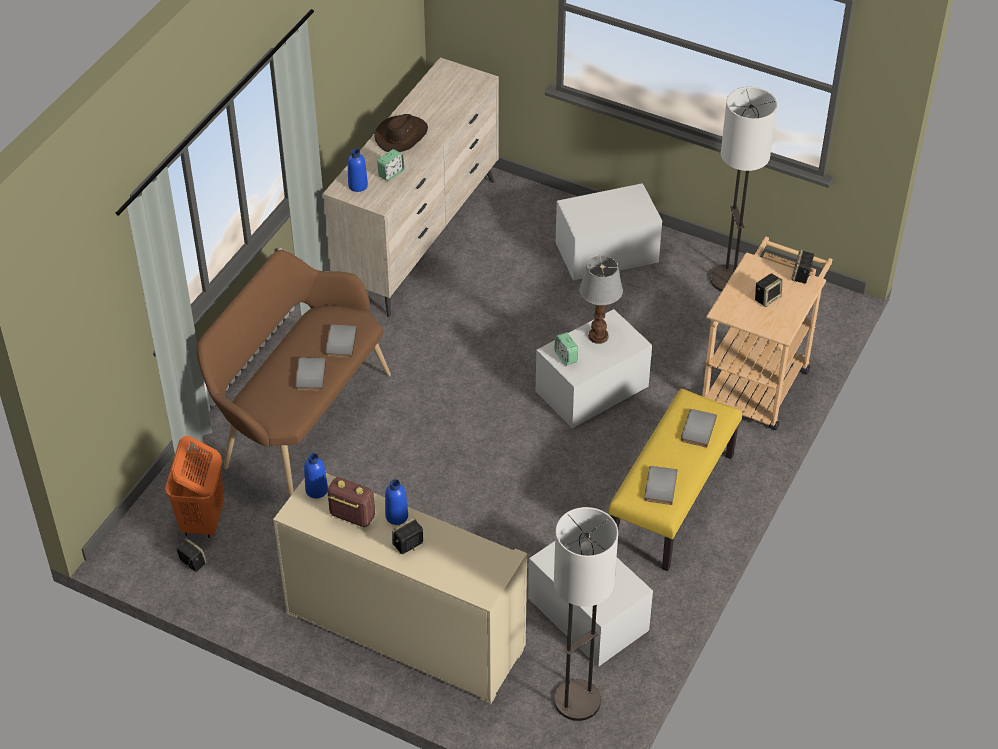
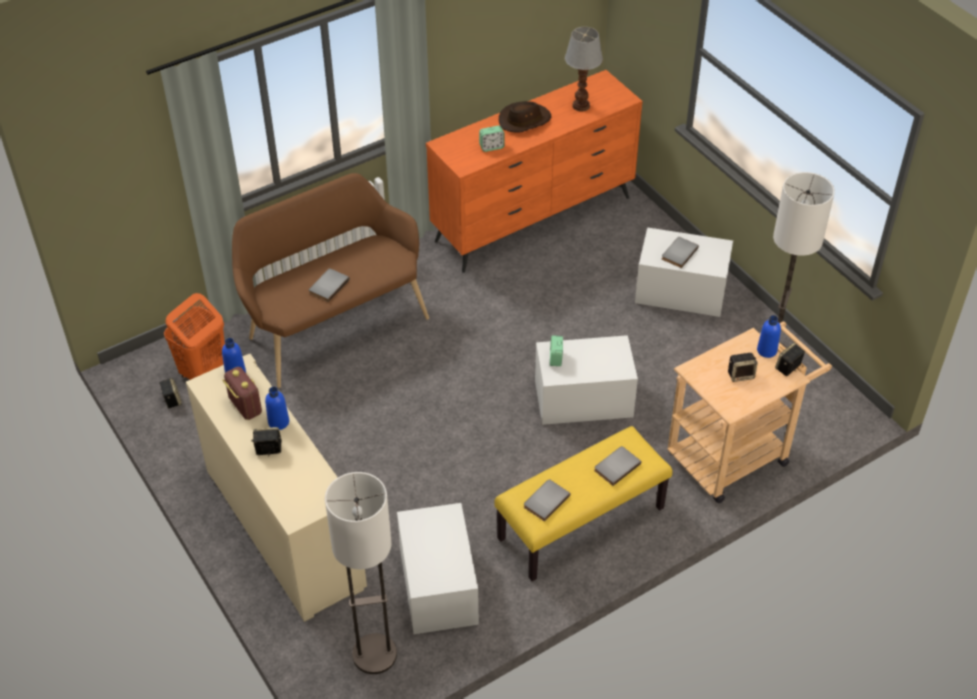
camera: 30 degrees right, 0 degrees up
(339, 342) = (371, 269): grey book -> grey book (678, 253)
(358, 185) = (458, 146): blue bottle -> blue bottle (766, 350)
(419, 237) = (534, 219): beige dresser -> orange dresser
(599, 336) = (596, 353): table lamp -> table lamp (581, 106)

